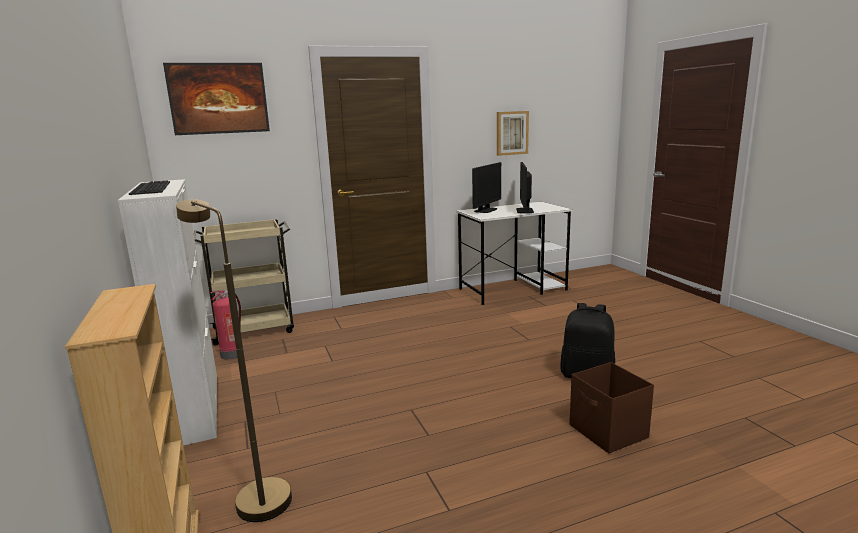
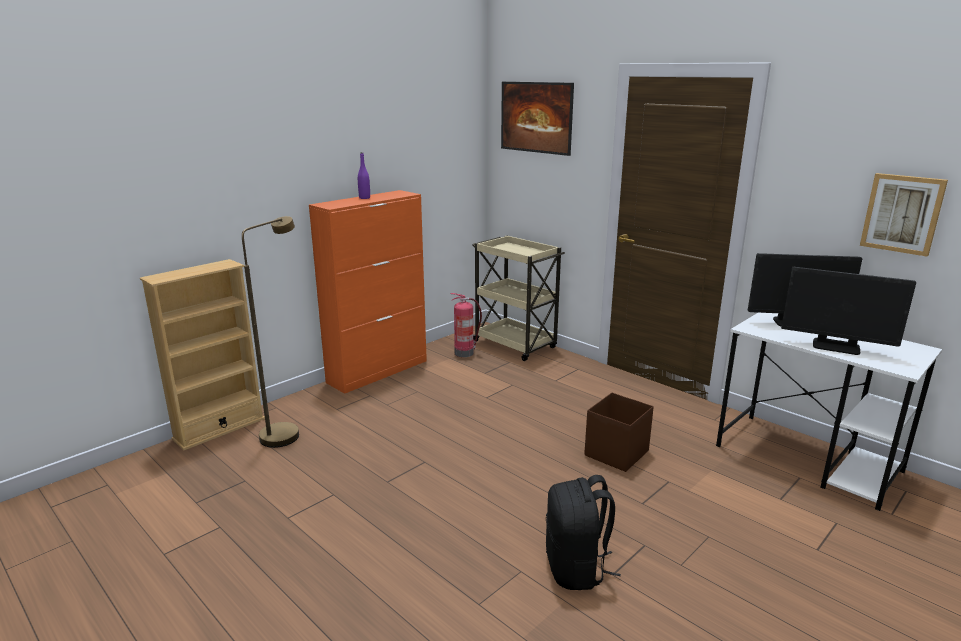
camera: 65 degrees right, 5 degrees up
(149, 188) = (364, 198): keyboard -> purple bottle
(195, 407) = (378, 371): white cabinet -> orange cabinet
(525, 211) = (836, 346): monitor -> monitor turned 135 degrees counterclockwise
(608, 432) = (445, 601): brown storage box -> brown storage box (615, 453)

